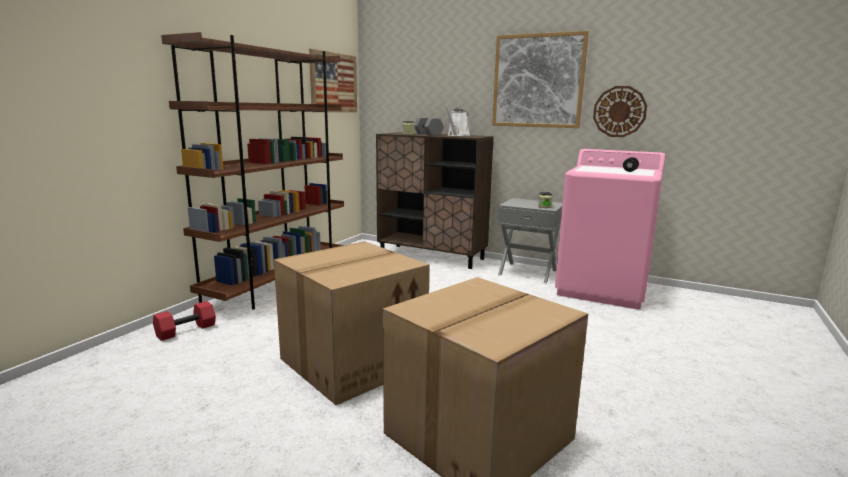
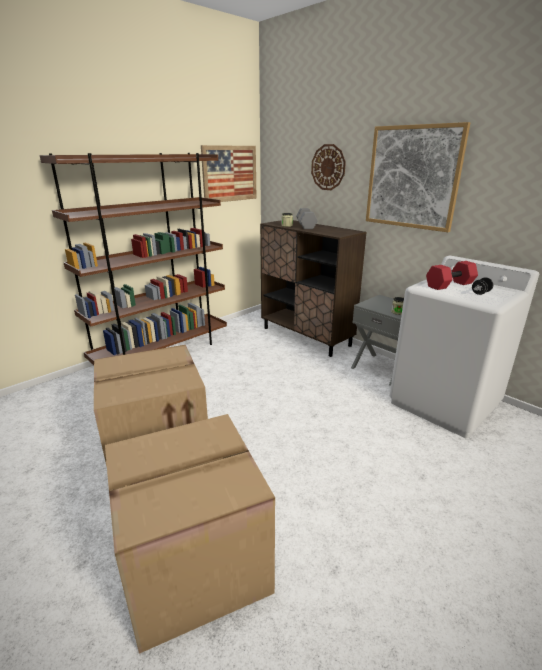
camera: 20 degrees right, 10 degrees up
(185, 331) = (69, 390): red dumbbell -> red dumbbell (450, 285)
(457, 135) = (330, 230): white watering can -> none
(602, 289) = (445, 403): pink washing machine -> white washing machine
(619, 111) = (495, 217): wall clock -> wall clock (328, 167)

